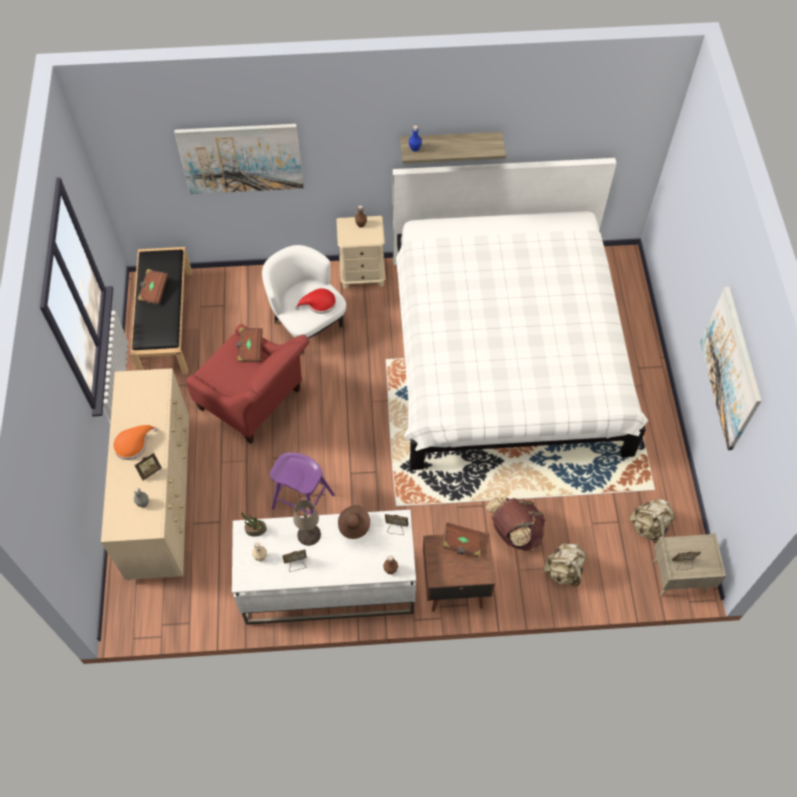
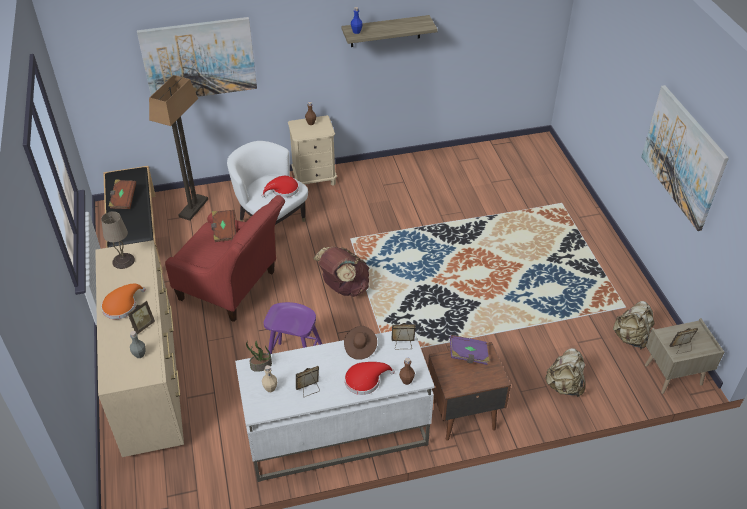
camera: 10 degrees left, 15 degrees down
(229, 295) = (193, 208): none -> floor lamp
(308, 535) = (316, 362): beige table lamp -> beige table lamp (123, 261)
(351, 563) = (365, 380): none -> red hat
(462, 543) = (468, 355): brown book -> purple book
(506, 354) = (459, 221): white bed -> none
(514, 532) = (507, 360): brown backpack -> brown backpack (344, 287)

